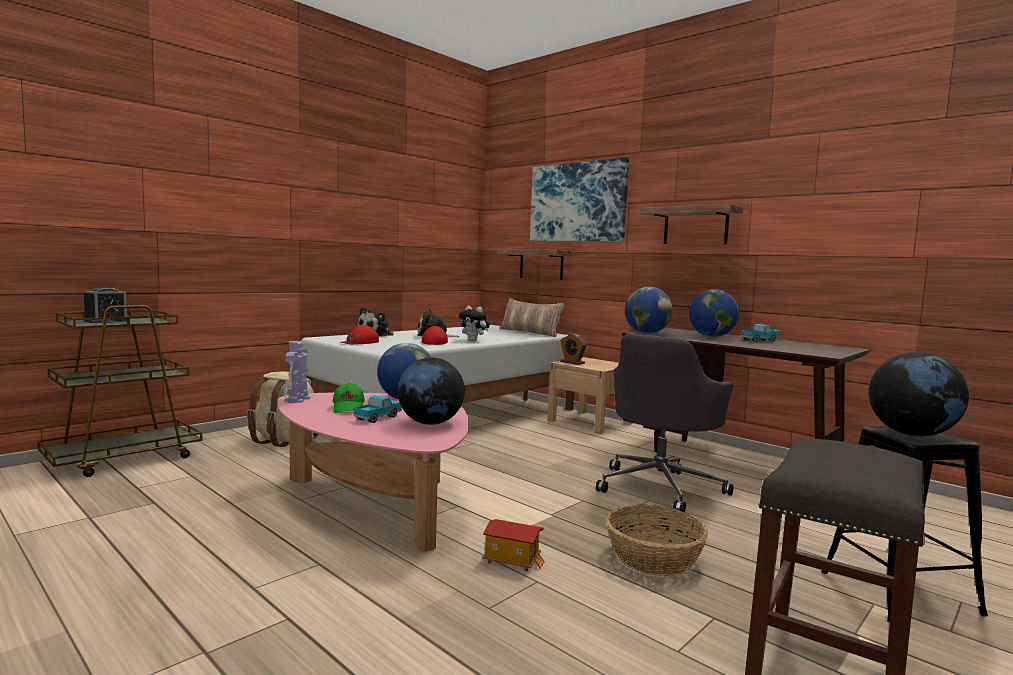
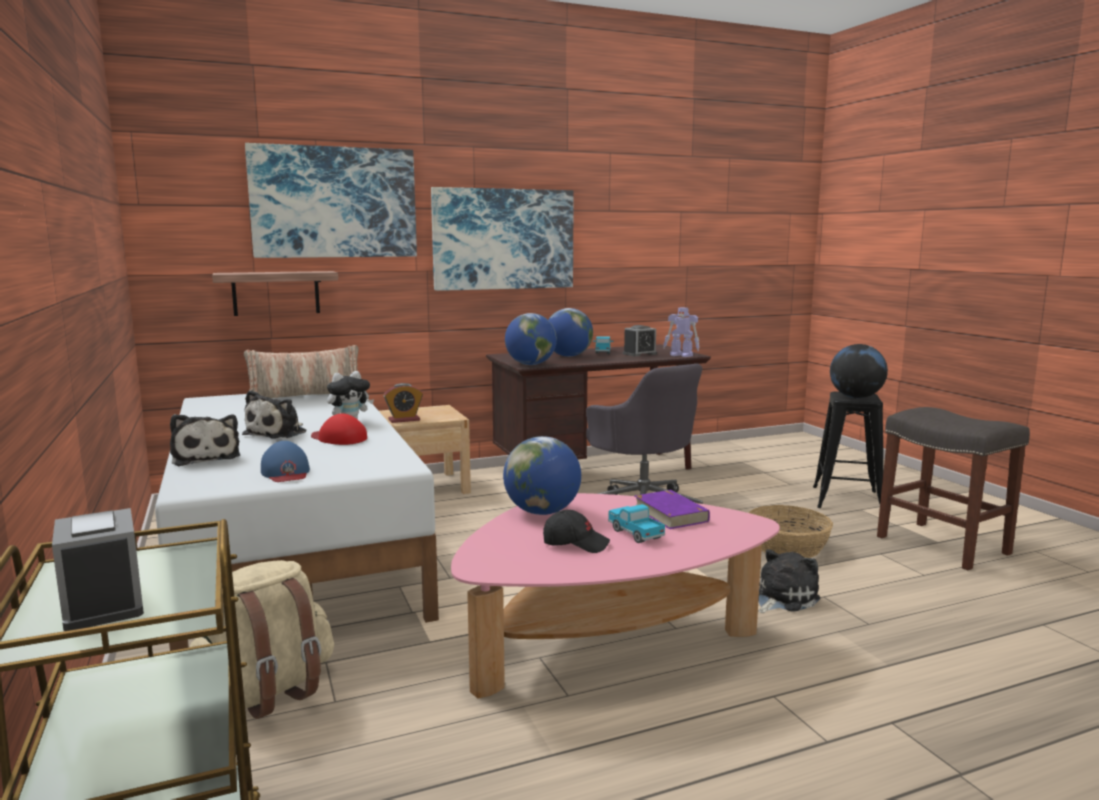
camera: 65 degrees left, 5 degrees up
(297, 400) = (497, 569): toy robot -> toy robot (681, 355)
(349, 408) = (575, 543): green cap -> black cap
(360, 342) = (286, 472): red cap -> blue cap
(430, 423) = (670, 514): globe -> purple book
(512, 560) = (782, 598): toy house -> plush toy
(695, 226) = (503, 239): shelf -> picture
(781, 346) = (639, 354): none -> alarm clock

